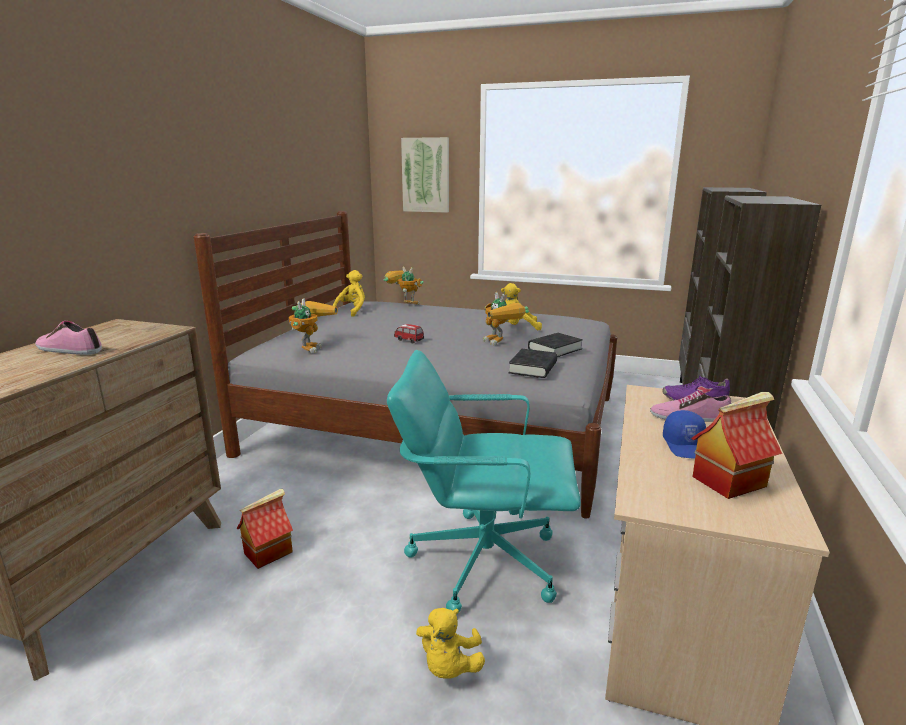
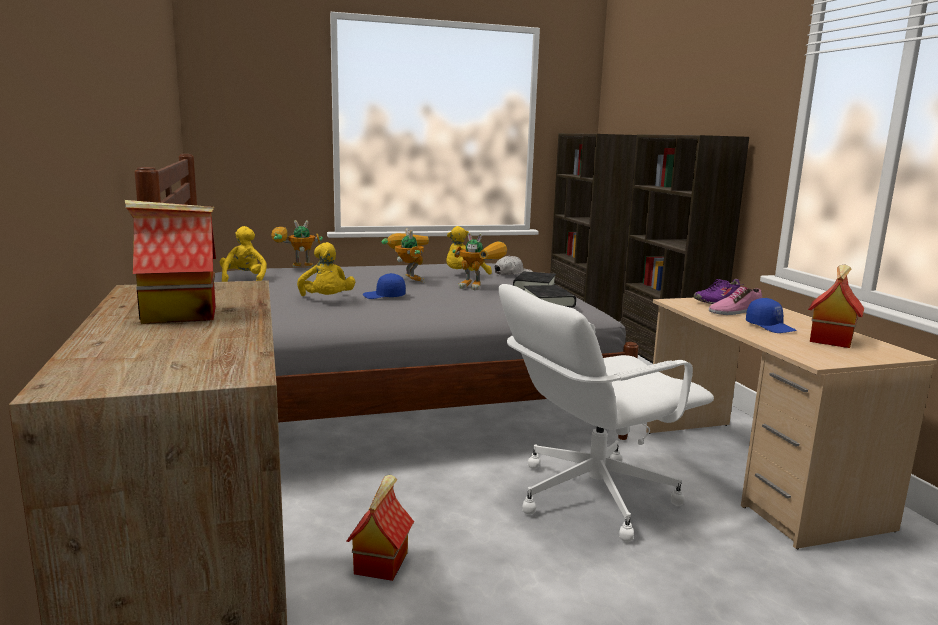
camera: 35 degrees left, 5 degrees down
(69, 349) = (178, 315): shoe -> toy house
(311, 347) = (283, 316): toy robot -> toy robot (407, 280)
(408, 340) = (384, 296): toy car -> blue cap
(426, 175) = (262, 113): picture -> none
(449, 667) = (676, 577): yellow plush toy -> yellow plush toy (326, 300)
(483, 560) = (591, 495): turquoise office chair -> white office chair
(564, 332) = (513, 274): none -> white cap

